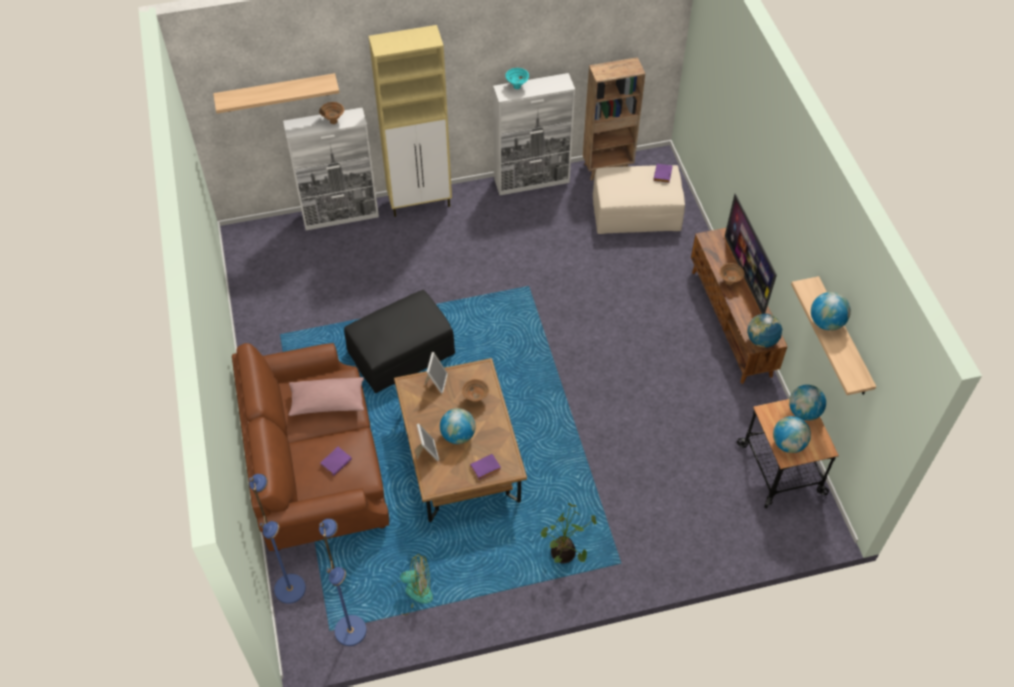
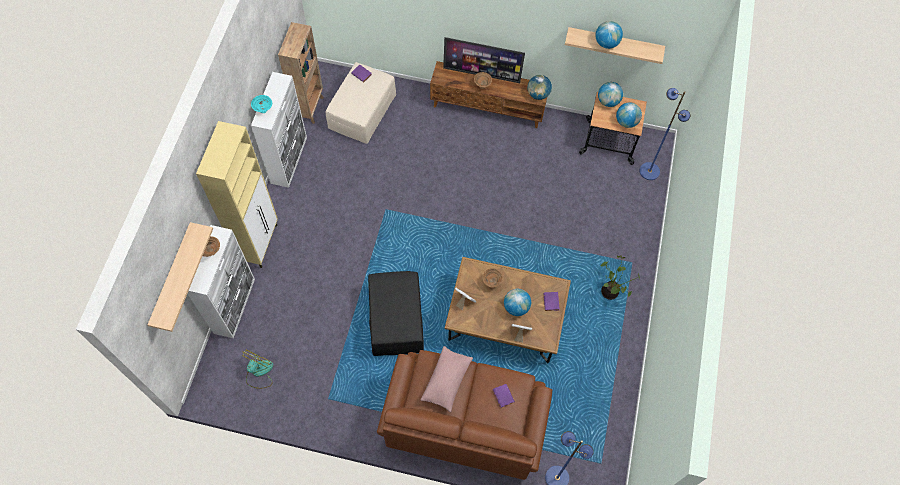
camera: 65 degrees left, 10 degrees up
(351, 630) = (607, 449): blue floor lamp -> blue floor lamp (649, 171)
(412, 592) = (596, 397): fan -> fan (259, 372)

